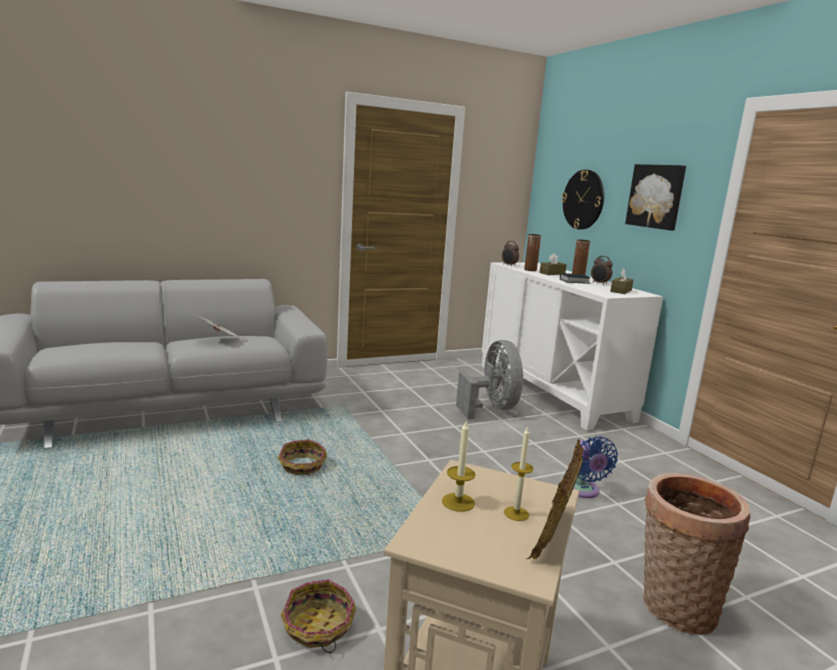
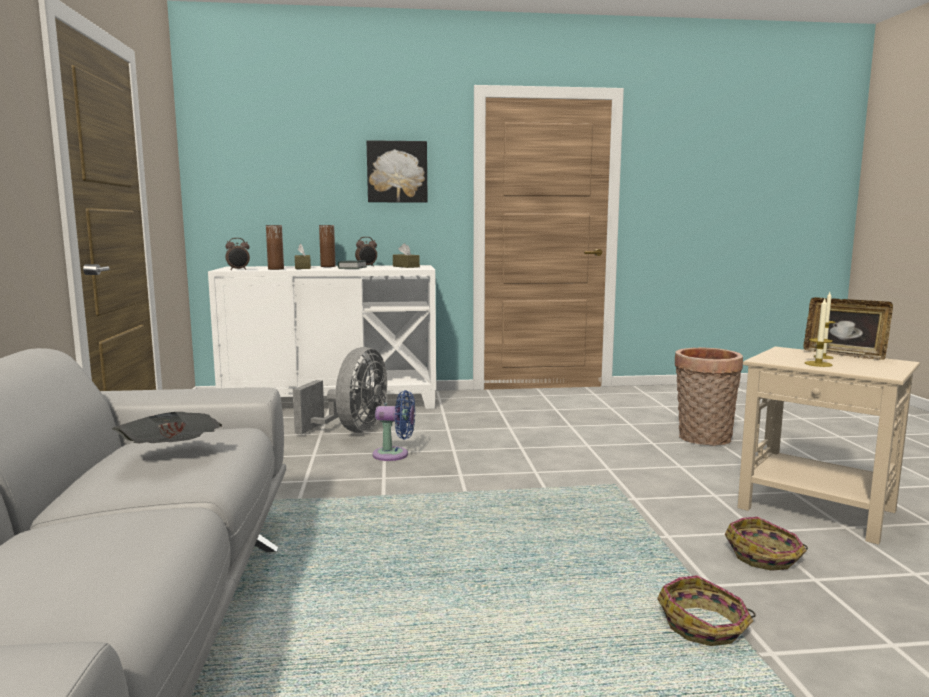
camera: 70 degrees left, 5 degrees down
(302, 467) = (443, 543): basket -> basket (705, 627)
(491, 408) = (352, 430): grey fan -> grey fan turned 105 degrees clockwise
(583, 199) = (290, 182): wall clock -> none
(583, 491) = (547, 431): blue fan -> blue fan (394, 455)

